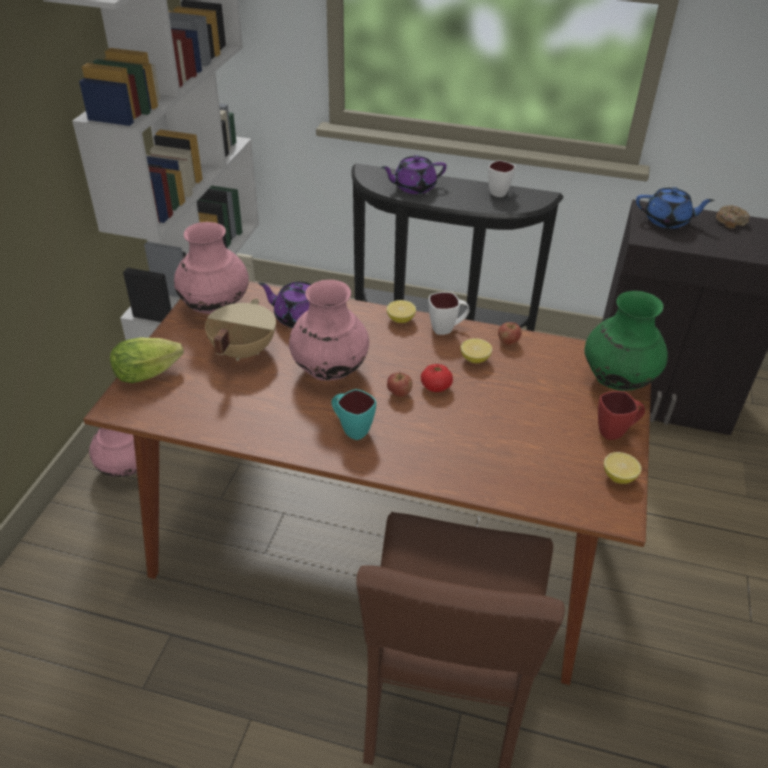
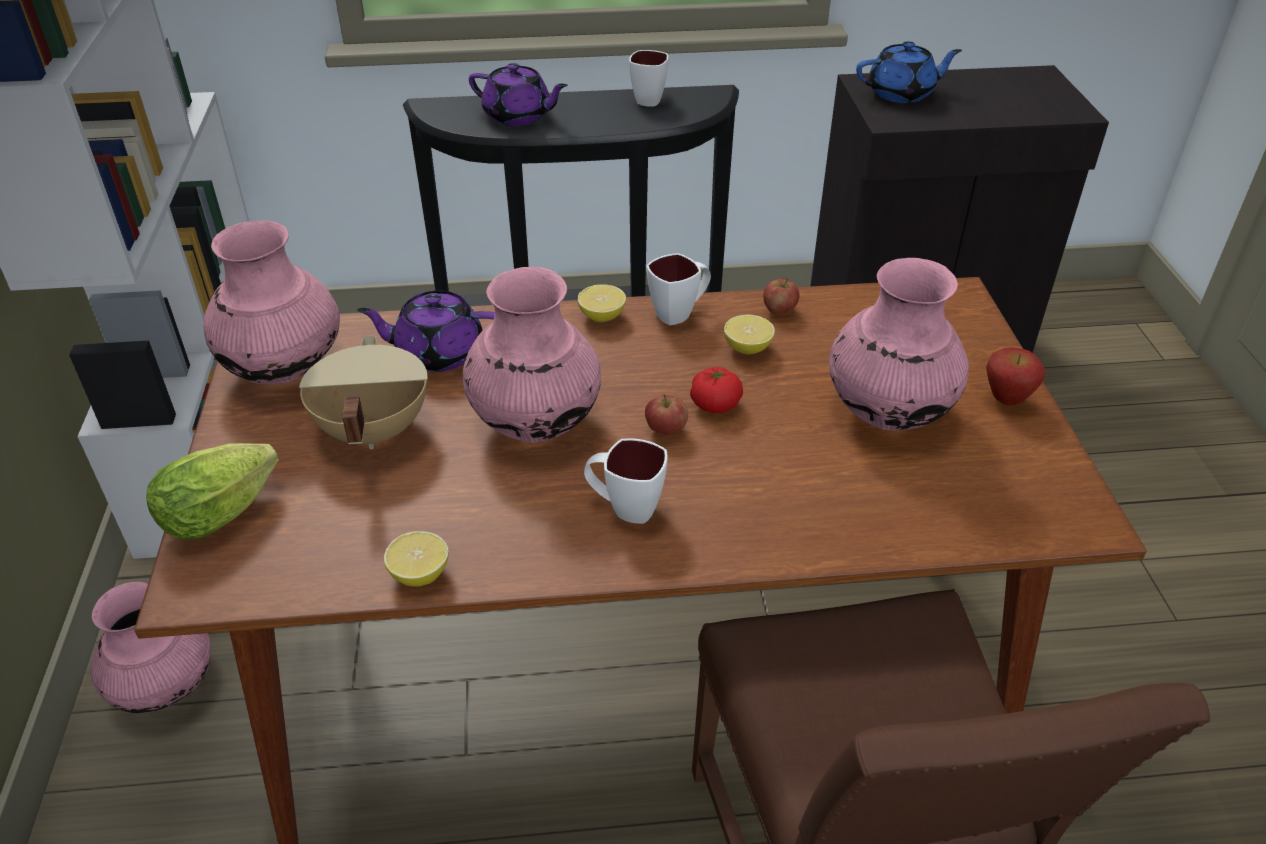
camera: 20 degrees left, 0 degrees up
(351, 429) = (624, 508): turquoise mug -> white mug
(413, 187) = (518, 116): purple teapot -> purple teapot turned 120 degrees counterclockwise
(536, 418) = (887, 412): none -> pink vase
(616, 431) = (1006, 400): red mug -> apple
(617, 380) = (960, 327): green vase -> none
(618, 477) = (1052, 465): lemon -> lemon (419, 574)
(730, 221) = (980, 78): donut -> none

